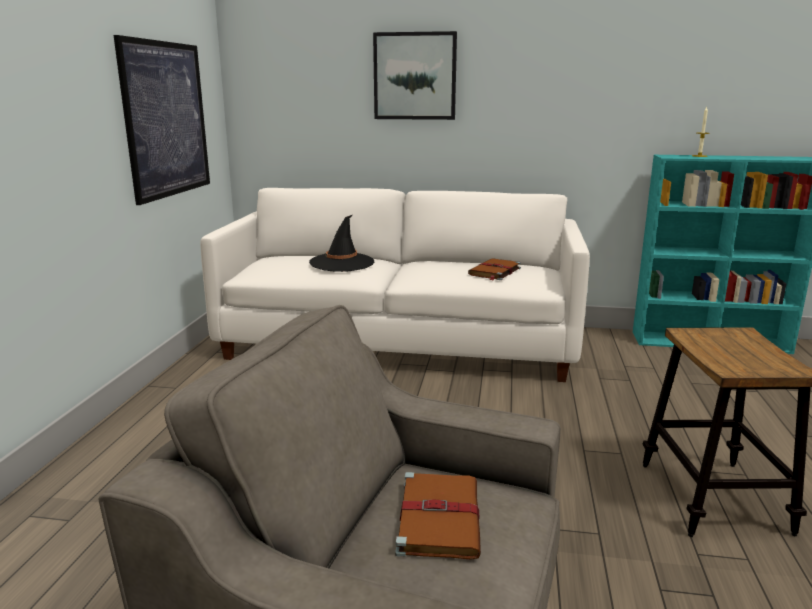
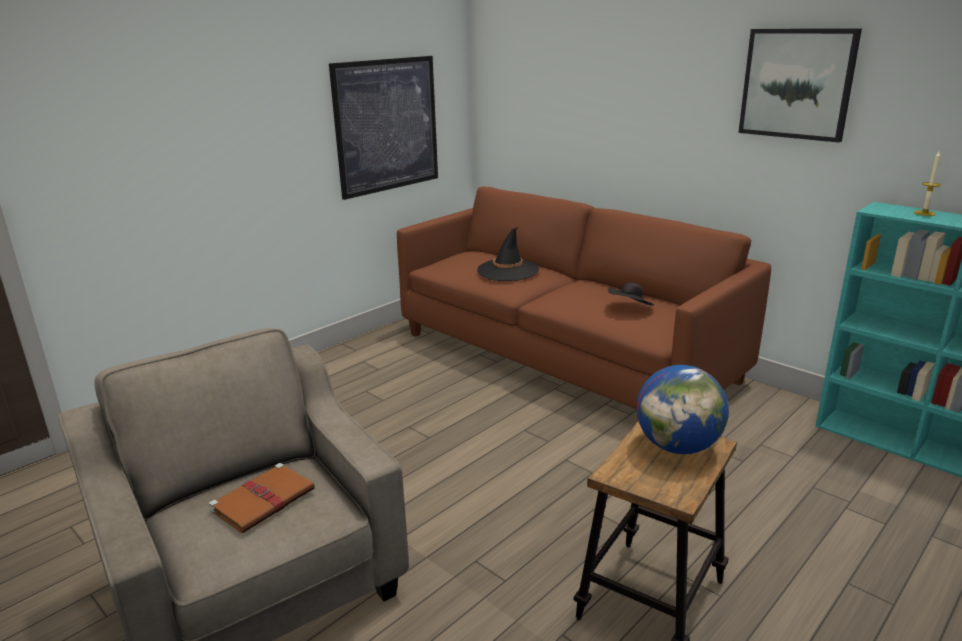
camera: 35 degrees right, 5 degrees up
(399, 343) = (563, 356): white sofa -> brown sofa
(415, 76) = (623, 87): picture -> picture (797, 84)
(494, 271) = (630, 308): brown book -> black hat
(730, 340) = (678, 446): none -> globe

